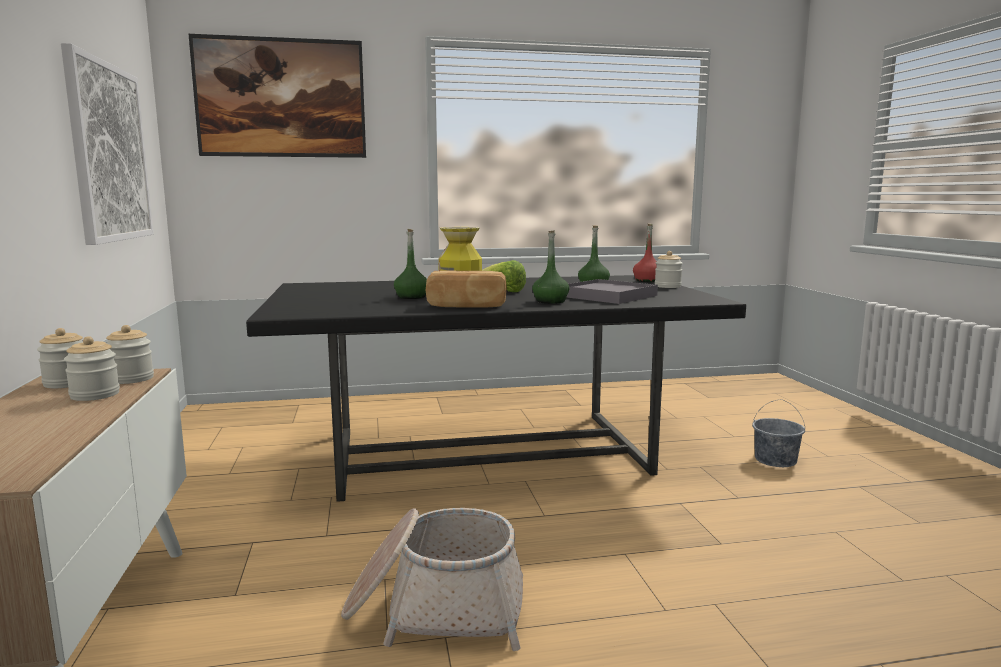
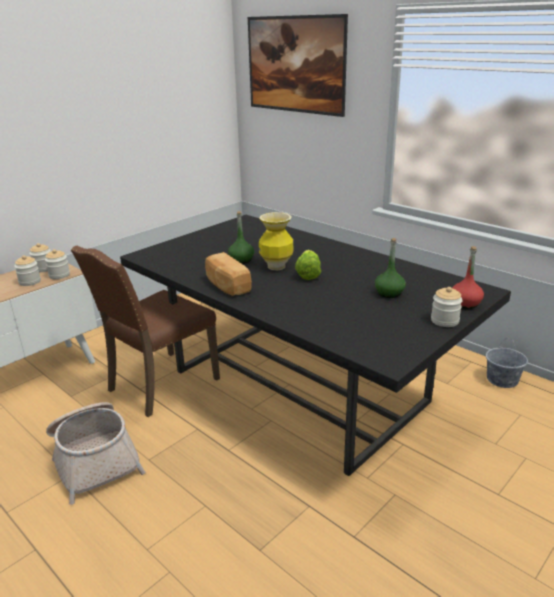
camera: 55 degrees right, 15 degrees up
(109, 153) = (154, 122): picture -> none
(344, 519) = (160, 384): none -> brown chair
(550, 301) = (284, 302): green bottle -> none
(607, 296) = (343, 313): grey tray -> none
(775, 460) = (470, 539): grey bucket -> grey bucket (502, 379)

